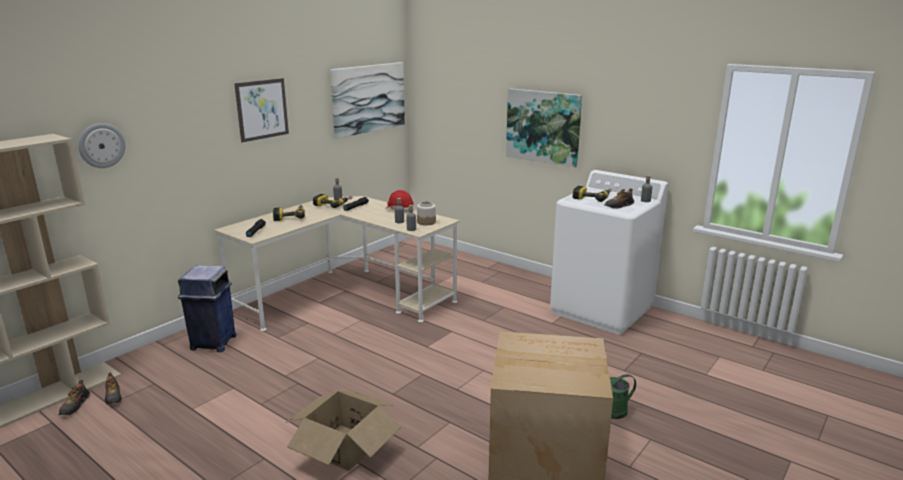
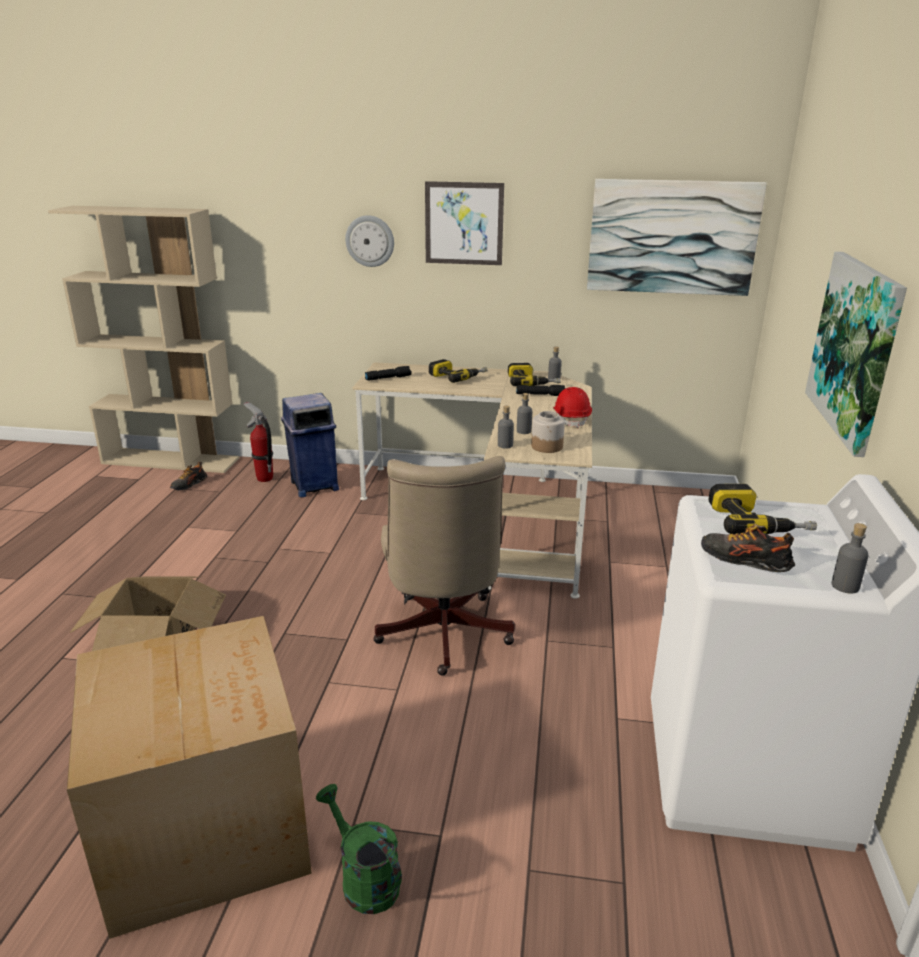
camera: 60 degrees right, 5 degrees up
(75, 406) = (166, 477): shoe -> none
(101, 145) = (256, 231): wall clock -> wall clock (370, 241)
(165, 360) = (264, 478): none -> fire extinguisher
(451, 345) = (442, 637): none -> beige office chair

